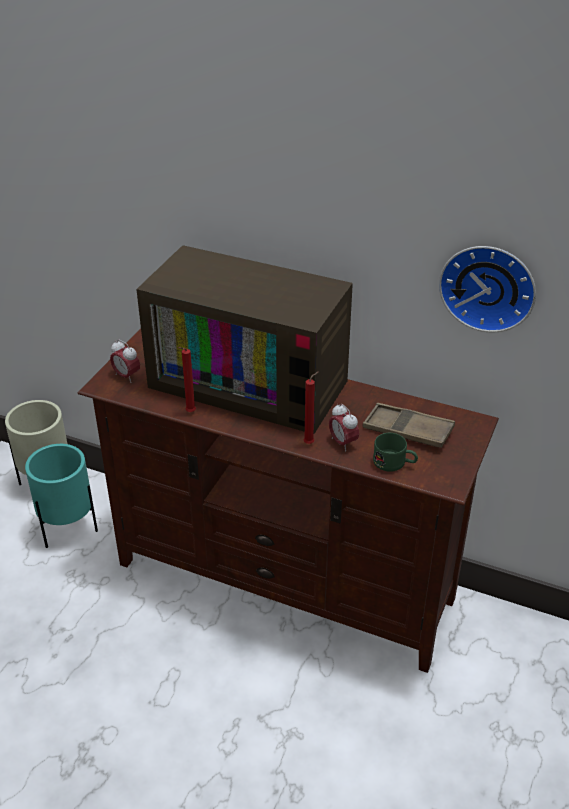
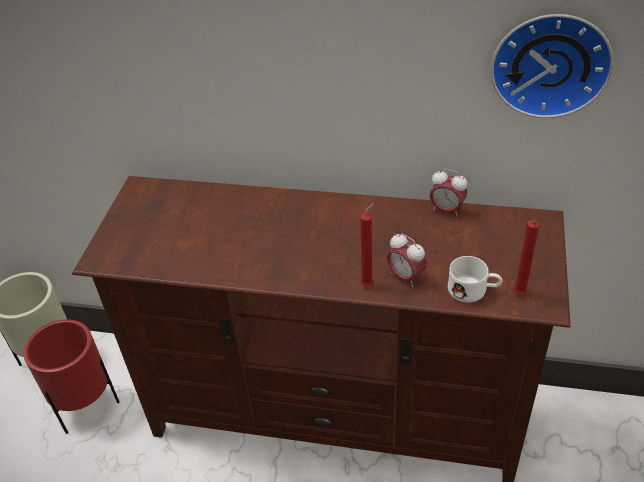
camera: 10 degrees left, 5 degrees up
(69, 530) = (87, 407): turquoise planter -> red planter
(126, 376) = (127, 241): alarm clock -> alarm clock (446, 210)
(189, 412) = (214, 273): red candle -> red candle (518, 295)
(252, 381) = (276, 219): television -> none
(394, 463) = (473, 290): green mug -> white mug
(407, 430) = (472, 246): brown tray -> none

